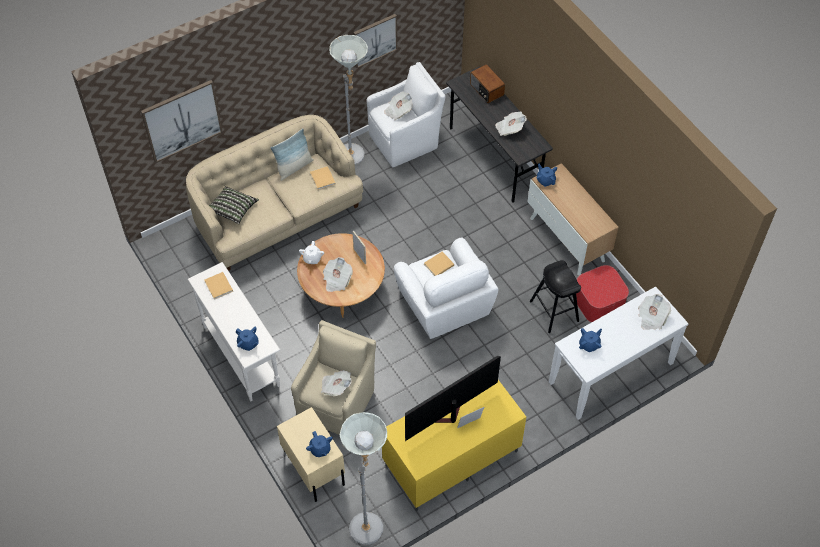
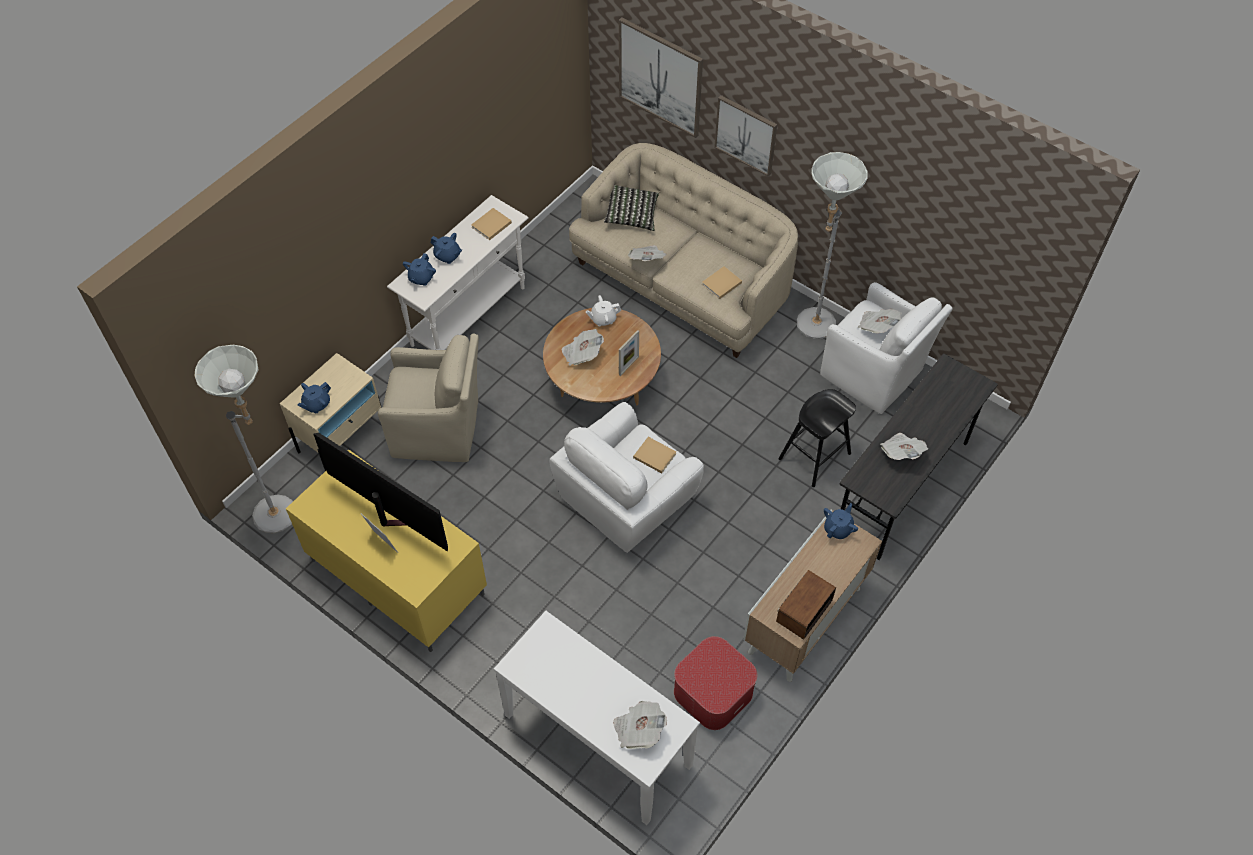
camera: 70 degrees right, 0 degrees up
(294, 167) = (726, 251): pillow -> none
(335, 387) = (414, 395): newspaper -> newspaper (647, 260)
(375, 40) = (911, 217): picture -> picture (746, 134)
(486, 90) = (957, 404): radio -> radio (803, 611)
(554, 311) = (672, 637): black stool -> black stool (814, 456)
(589, 345) = (558, 655): blue teapot -> blue teapot (447, 256)

